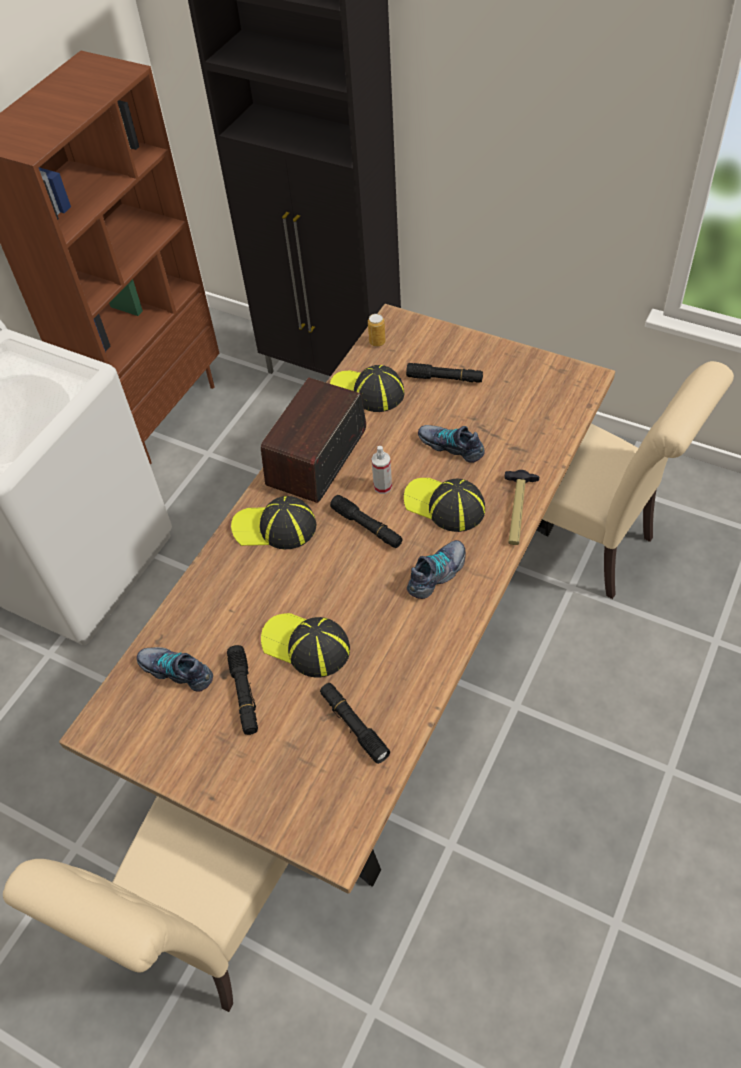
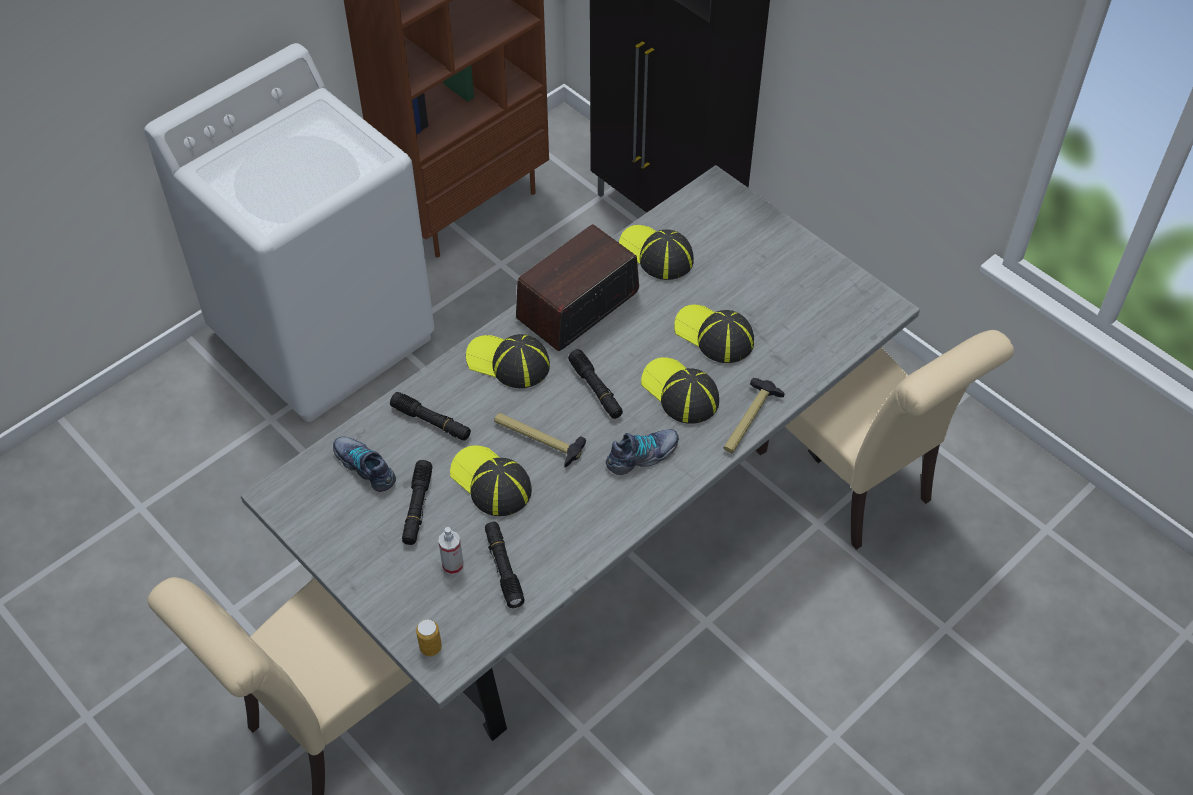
camera: 15 degrees right, 0 degrees up
(333, 590) = (537, 440): none -> hammer
(377, 342) = (689, 204): can -> can (430, 647)
(381, 646) = (597, 518): brown dining table -> grey dining table
(382, 487) = (628, 355): spray bottle -> spray bottle (453, 565)
(444, 378) = (740, 264): black flashlight -> black flashlight (431, 422)
(451, 446) = (714, 335): shoe -> cap

